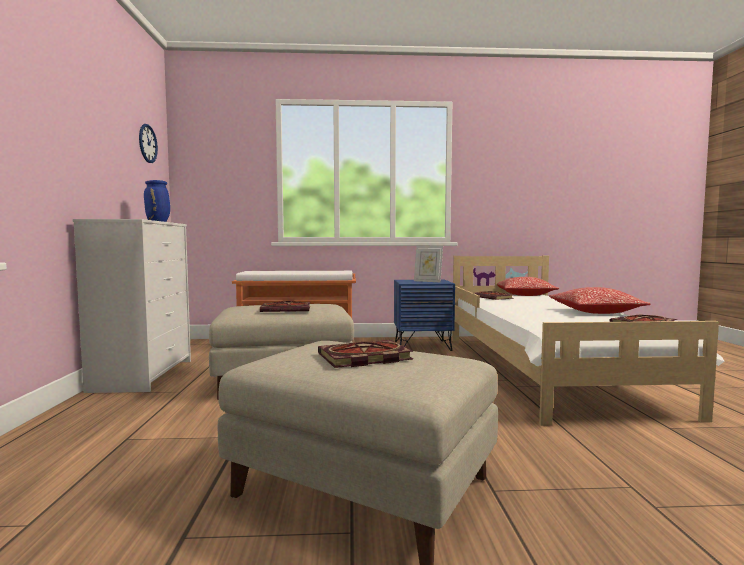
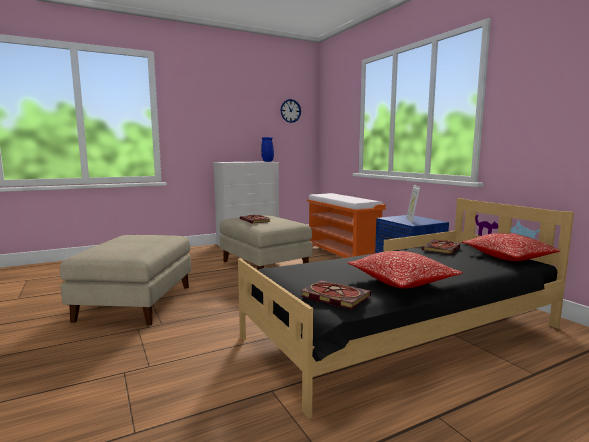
camera: 65 degrees right, 5 degrees up
(363, 358) = (131, 242): book -> none
(545, 369) = (403, 333): white bed -> black bed

